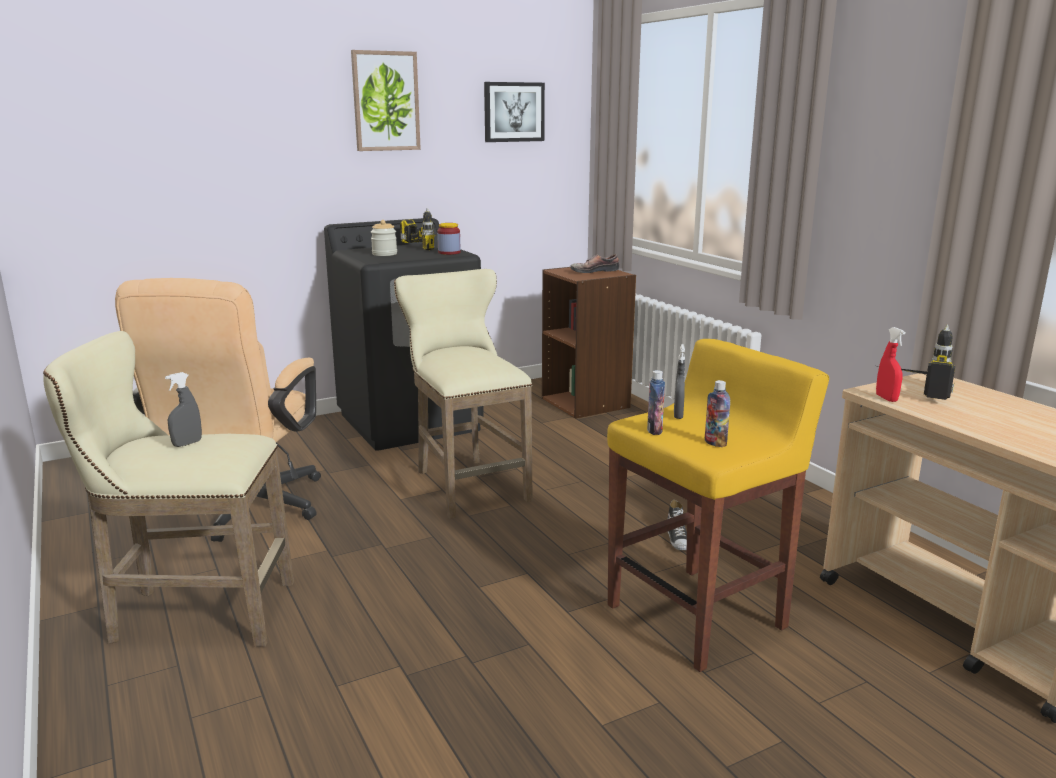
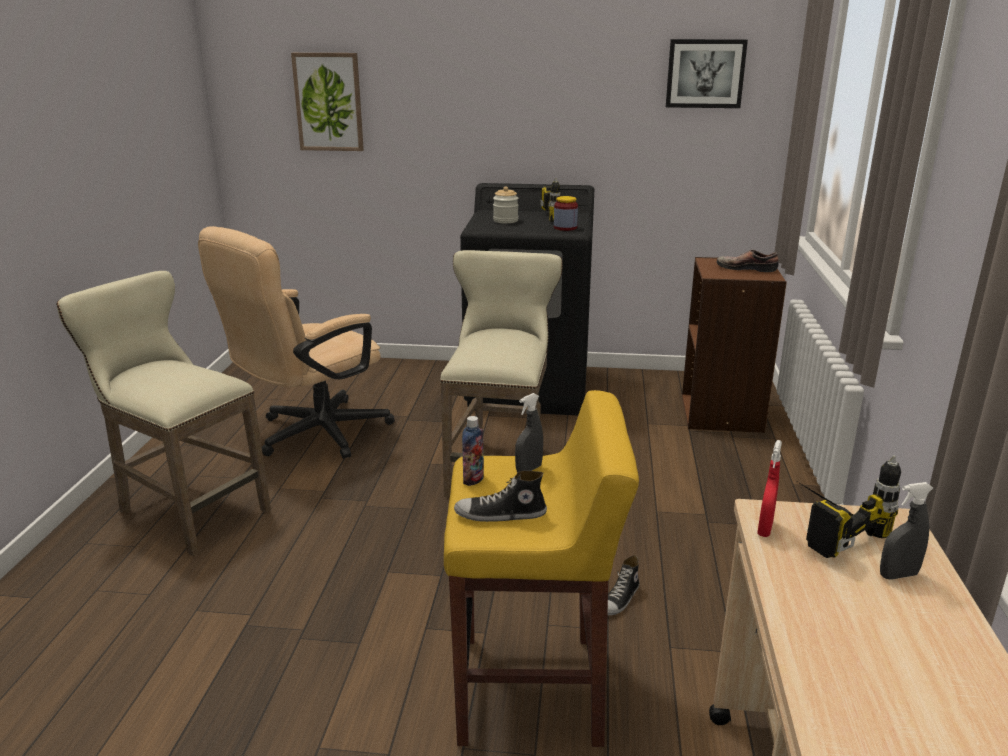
camera: 35 degrees right, 5 degrees up
(187, 443) = (172, 374): grey spray bottle -> grey spray bottle (898, 575)
(385, 101) = (554, 60): picture -> picture (329, 102)
(715, 443) = (500, 515): bottle -> shoe

